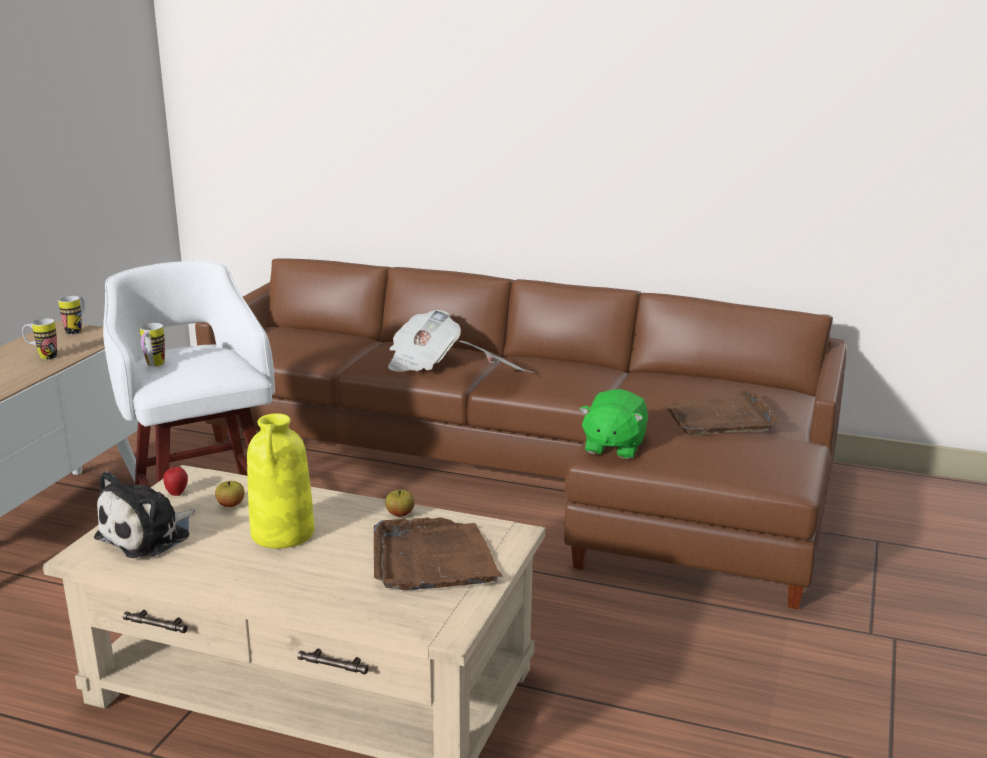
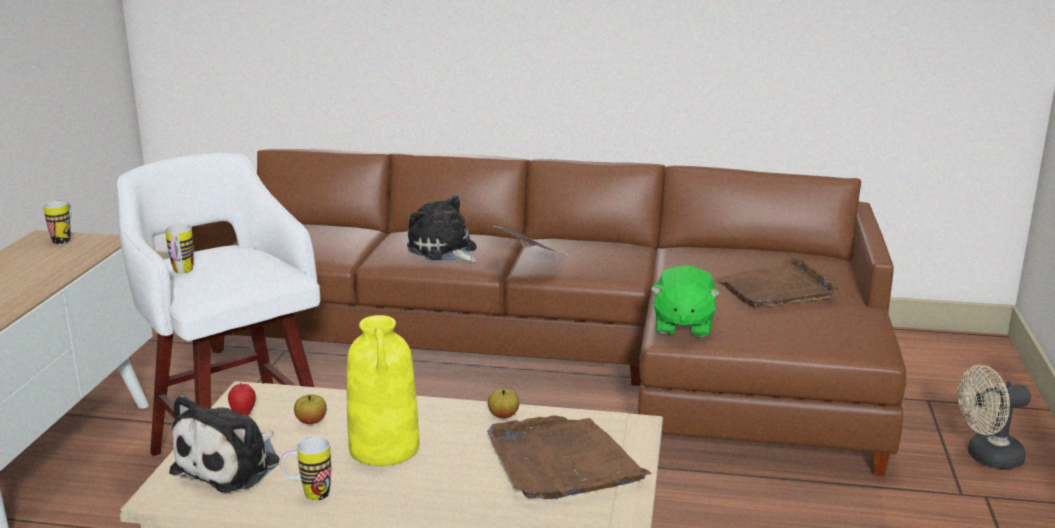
camera: 10 degrees left, 0 degrees up
(43, 357) = (38, 271): mug -> mug (308, 495)
(421, 361) = (443, 250): newspaper -> plush toy
(913, 601) = (987, 457): none -> beige fan

